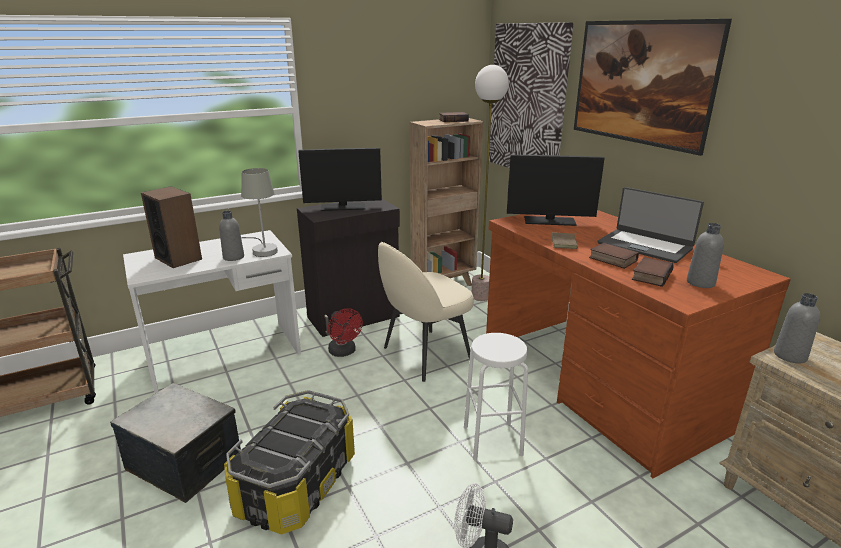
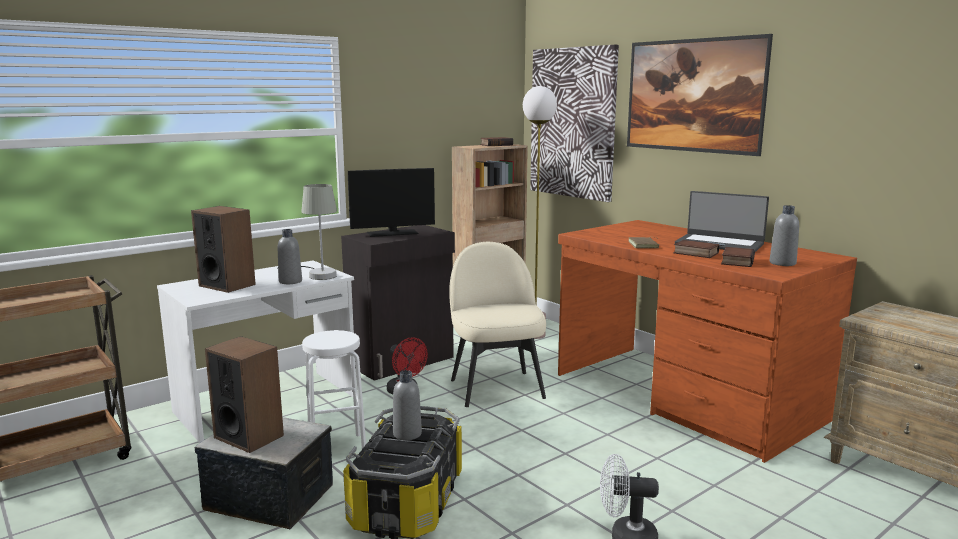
camera: 10 degrees left, 10 degrees down
(159, 414) = (249, 436): none -> speaker
(424, 355) = (496, 387): beige chair -> beige chair turned 120 degrees clockwise
(492, 441) = (598, 449): white stool -> white stool (337, 450)
(549, 221) = (618, 232): monitor -> none
(790, 356) = (872, 317): grey bottle -> grey bottle (407, 434)

